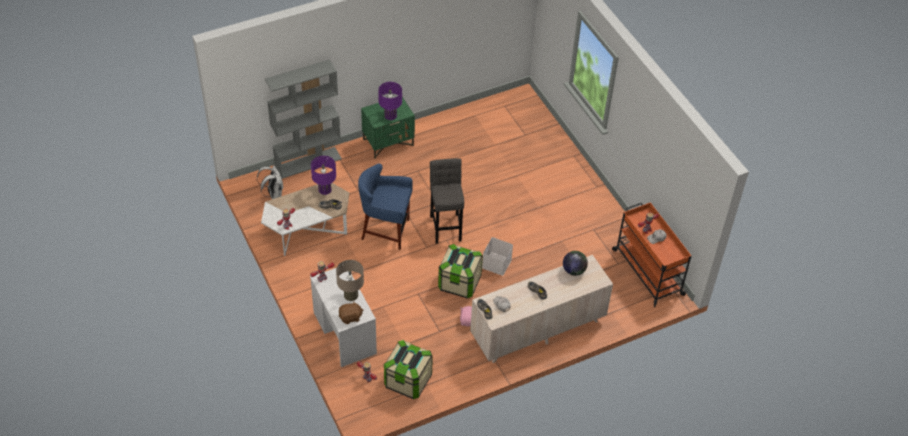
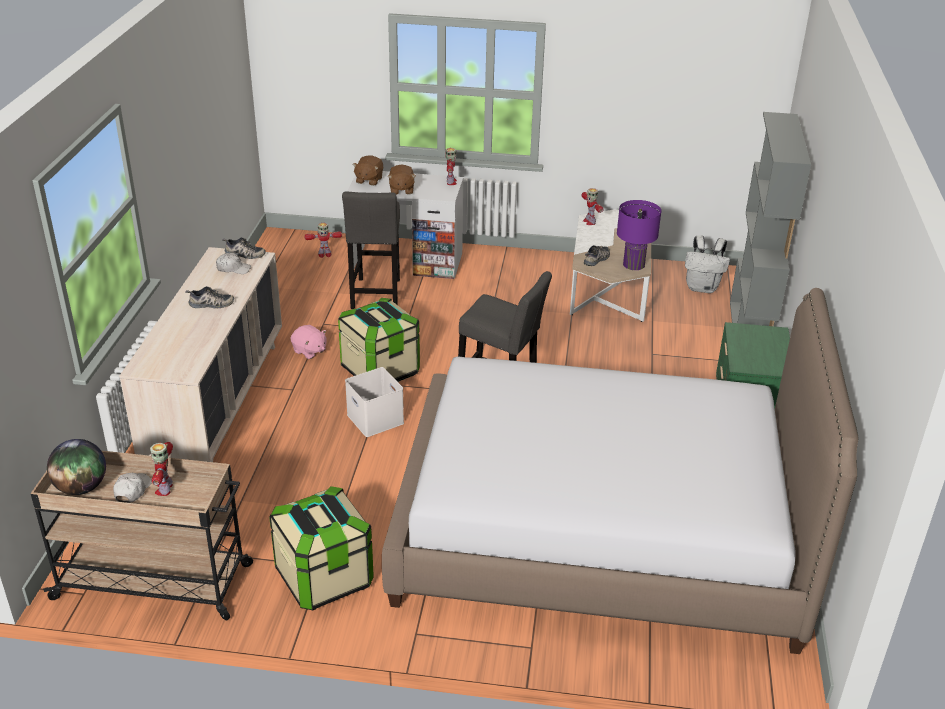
camera: 125 degrees right, 15 degrees down
(351, 295) = (401, 190): beige table lamp -> brown plush toy
(385, 231) = (545, 348): blue stool -> none
(390, 115) = (746, 347): purple table lamp -> none
(394, 325) = (376, 296): none -> grey stool
(408, 381) = (284, 276): storage box -> storage box (324, 578)
(500, 161) = (600, 531): none -> bed
(573, 270) = (196, 350): globe -> globe (81, 488)
(647, 271) = (155, 582): orange cart -> beige cart

